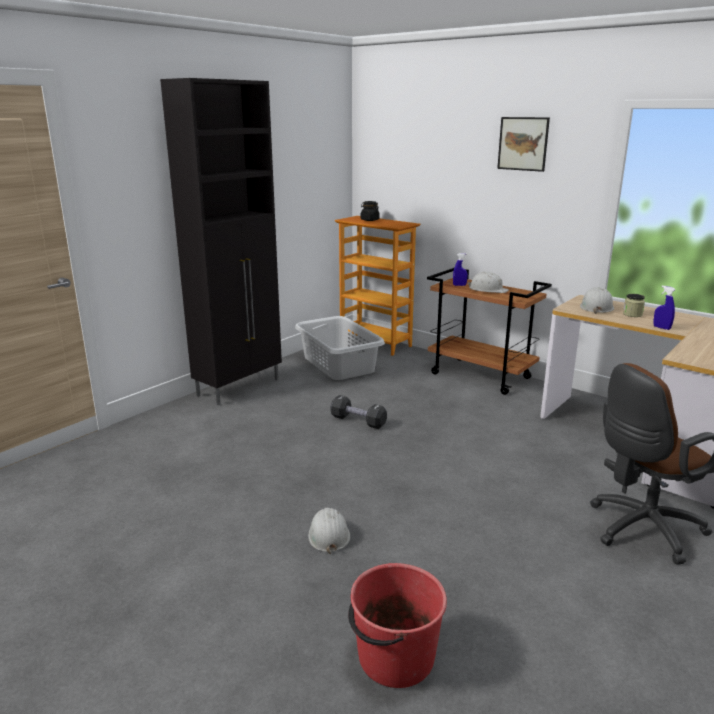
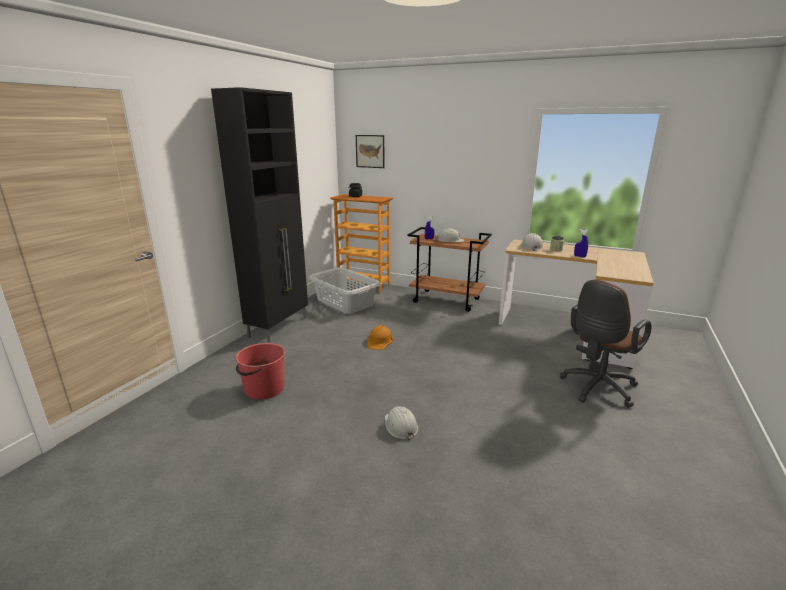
camera: 15 degrees left, 0 degrees up
(358, 421) = (379, 341): black dumbbell -> orange hard hat
(394, 658) = (492, 506): red bucket -> red bucket (264, 389)
(523, 144) = (467, 139): picture -> picture (370, 151)

